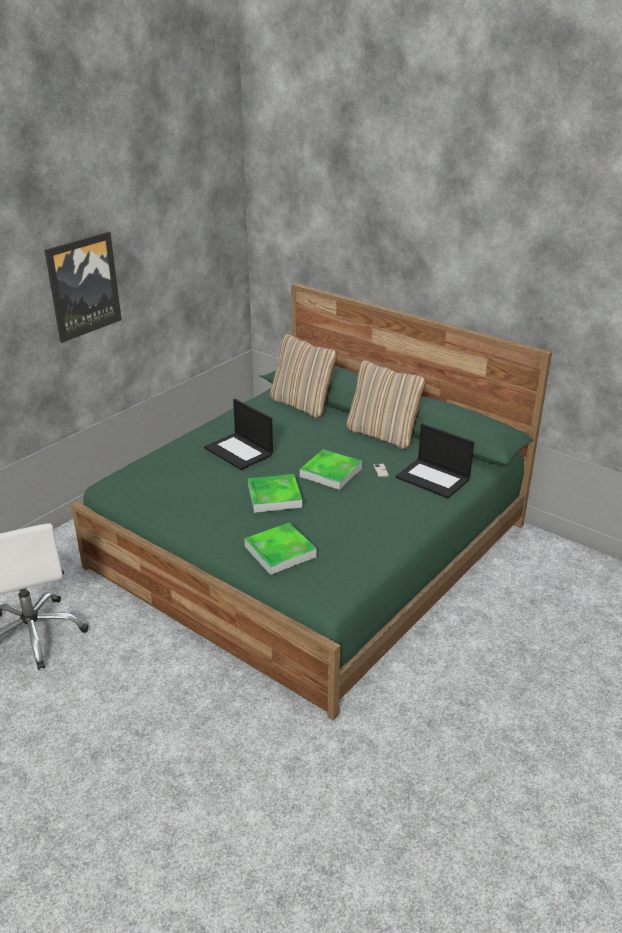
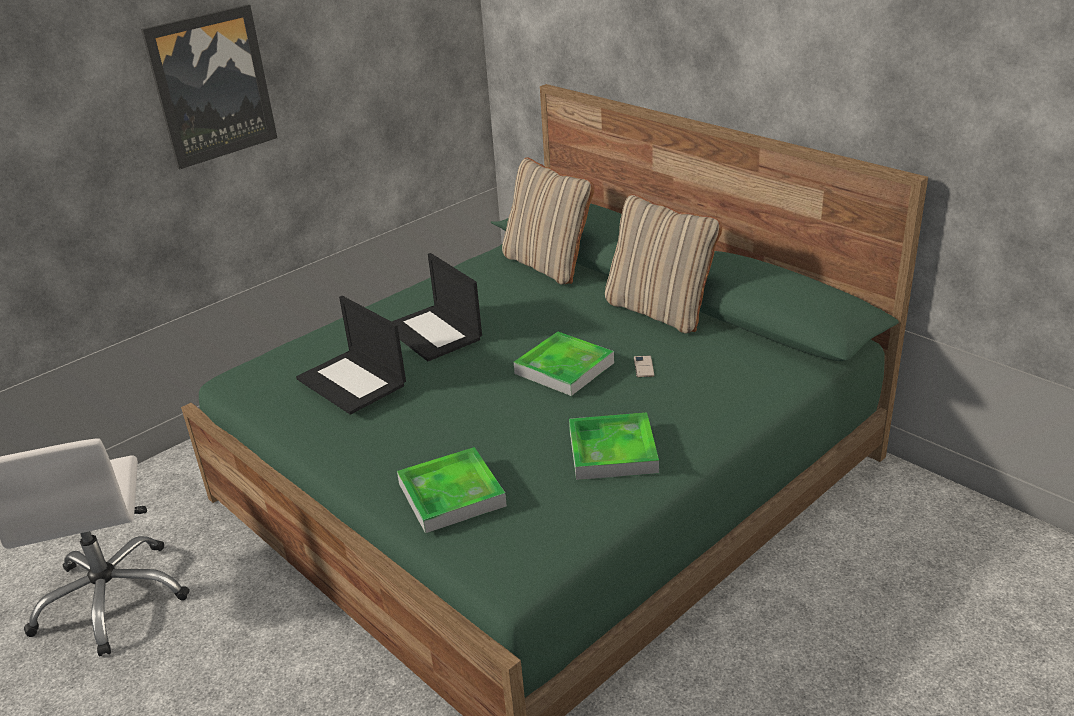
camera: 10 degrees right, 0 degrees up
(274, 496) = (467, 404): tray -> tray (612, 451)
(434, 478) = (726, 381): laptop -> laptop (353, 382)

